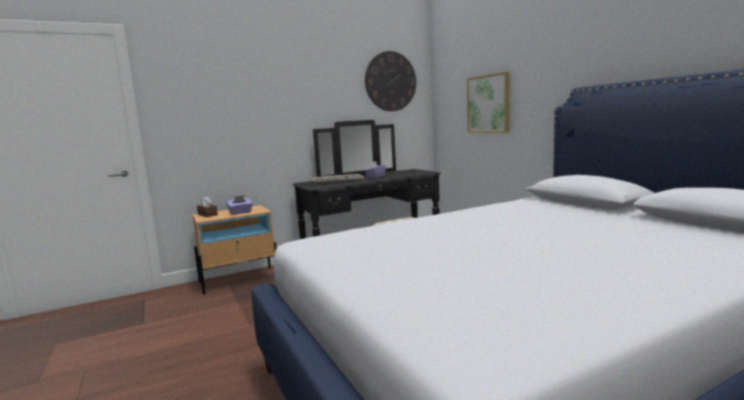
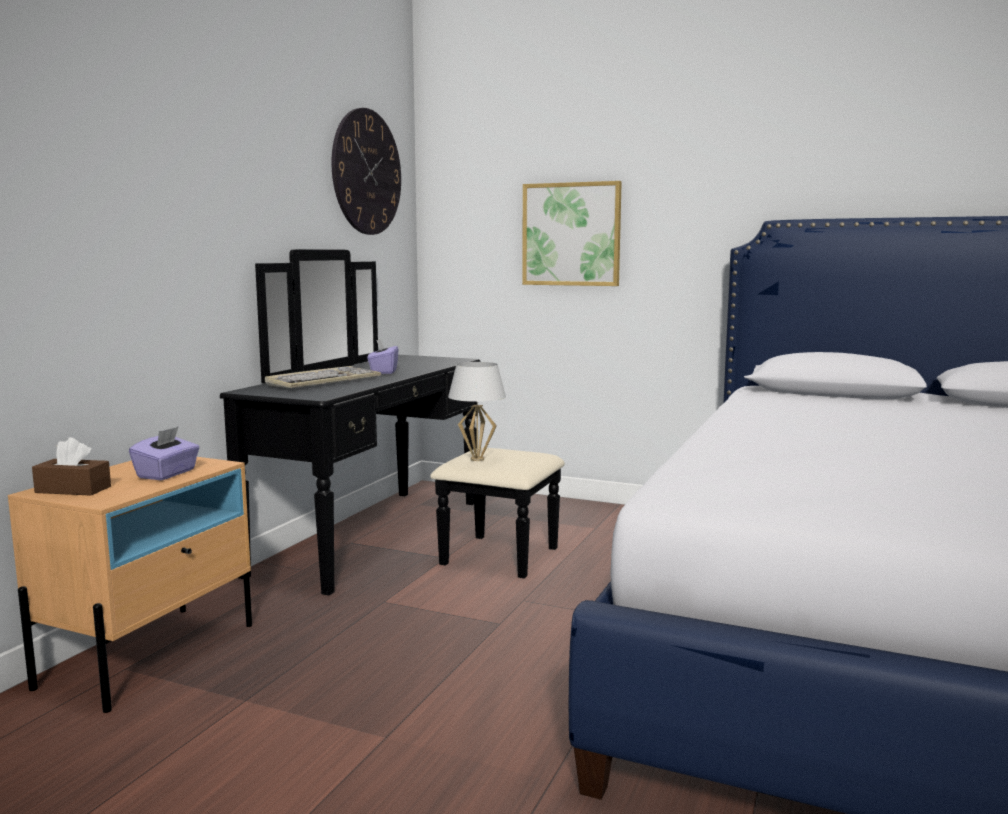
camera: 40 degrees left, 0 degrees up
(391, 222) = (477, 459): none -> white table lamp

